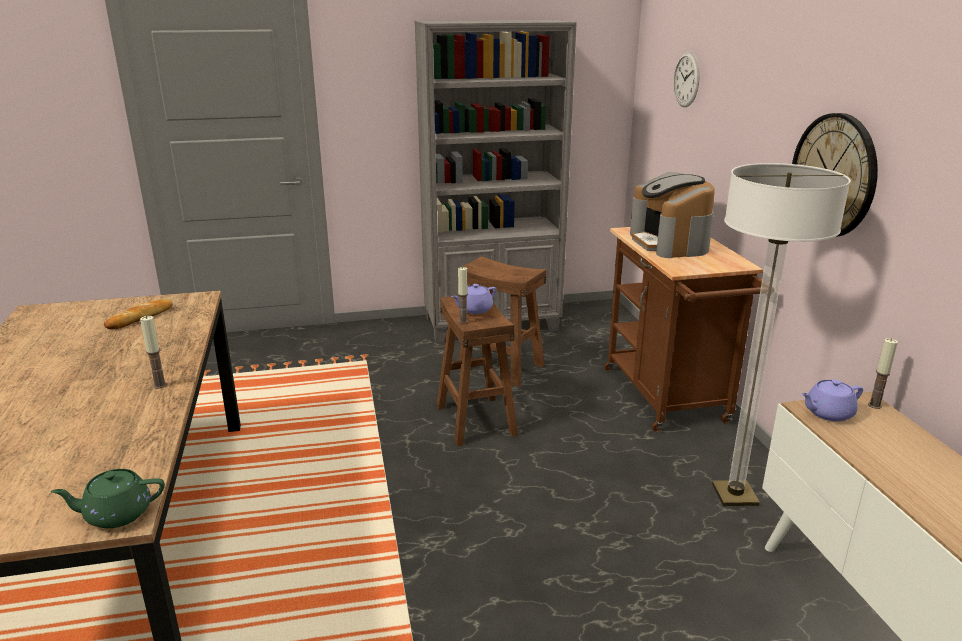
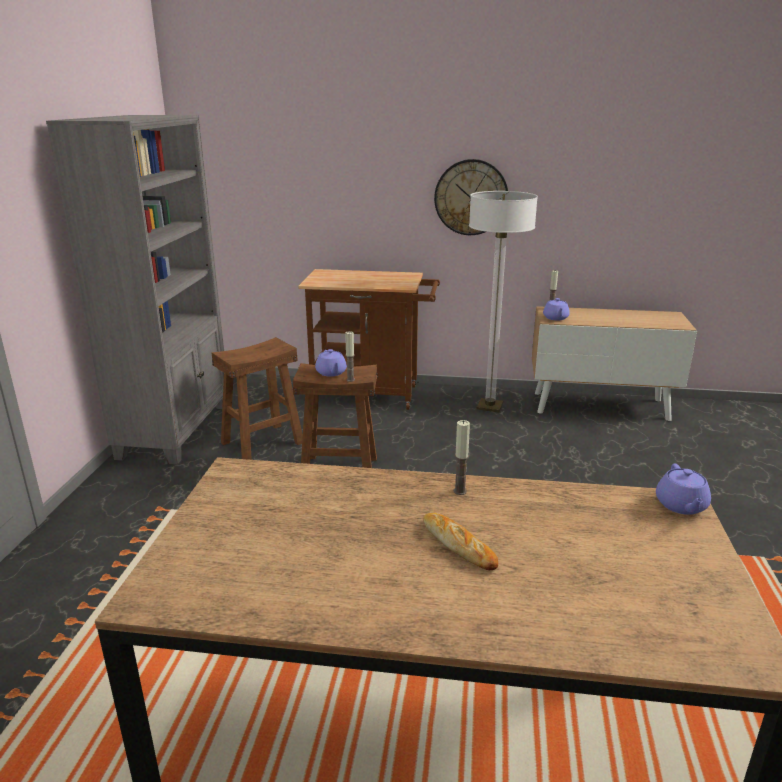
camera: 70 degrees left, 0 degrees up
(116, 514) = (681, 505): green teapot -> purple teapot
(141, 317) = (260, 506): bread -> bread (458, 545)
(670, 243) = (352, 279): coffee machine -> none
(686, 79) = (272, 158): wall clock -> none

